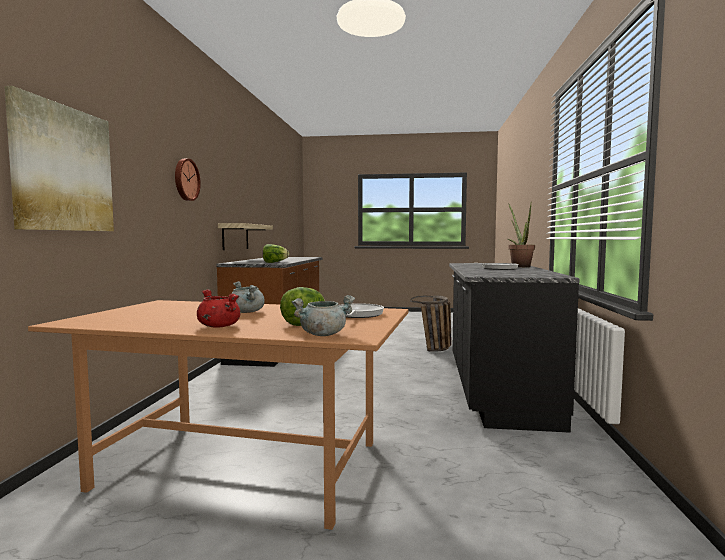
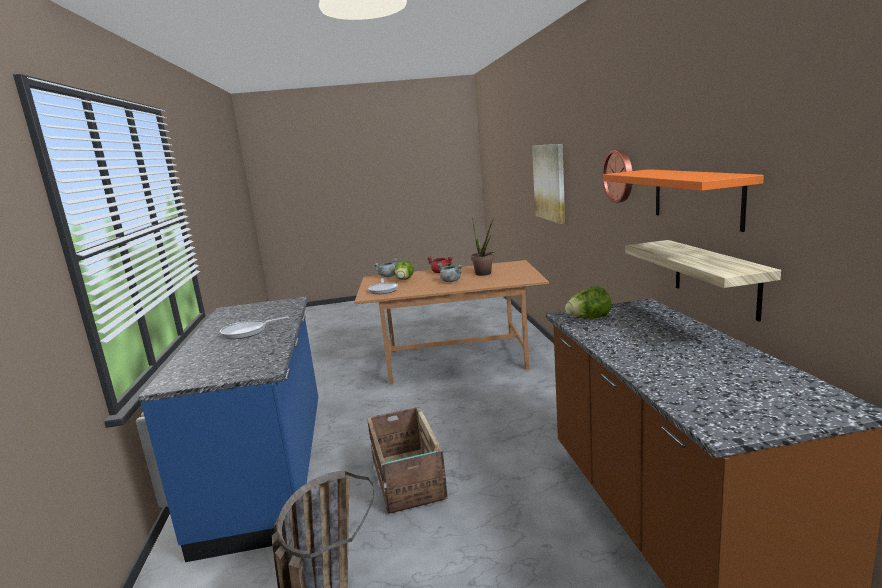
camera: 165 degrees right, 10 degrees up
(227, 197) = (696, 197): none -> orange shelf
(387, 371) = (407, 480): none -> crate
(496, 389) = (270, 469): black counter -> blue counter
(519, 266) = (195, 355): potted plant -> potted plant (485, 274)

